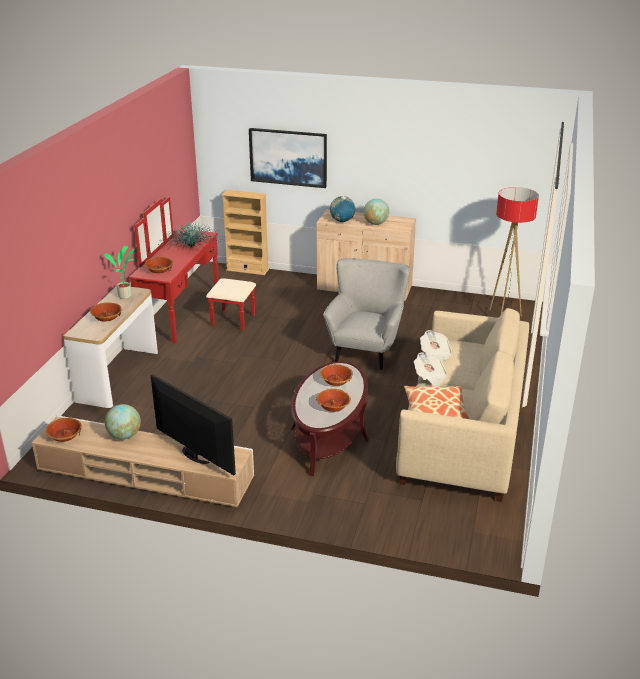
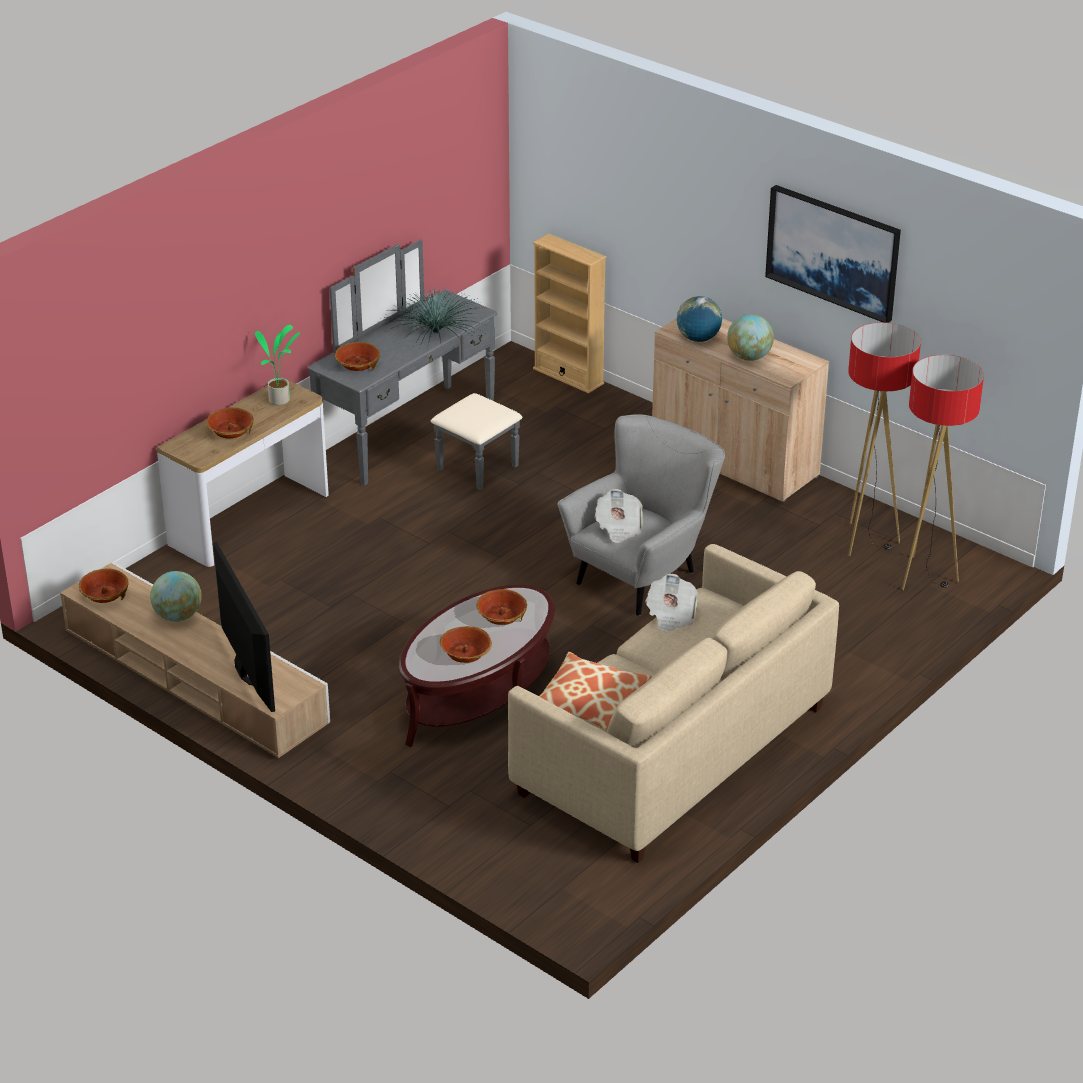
camera: 25 degrees right, 5 degrees up
(193, 314) = (424, 441): red dresser -> grey dresser
(288, 157) = (642, 205): picture -> picture (833, 252)
(430, 377) = (632, 649): newspaper -> newspaper (619, 528)
(461, 308) = (866, 541): none -> floor lamp

